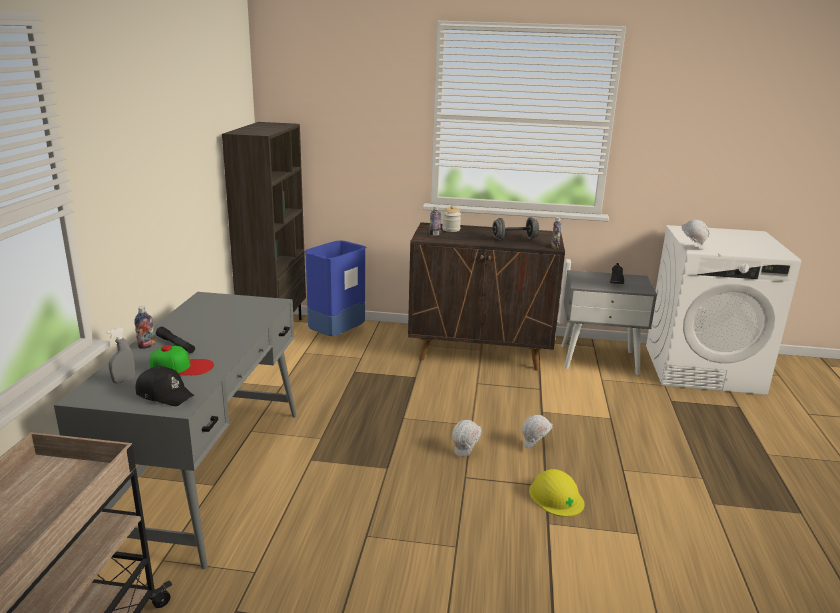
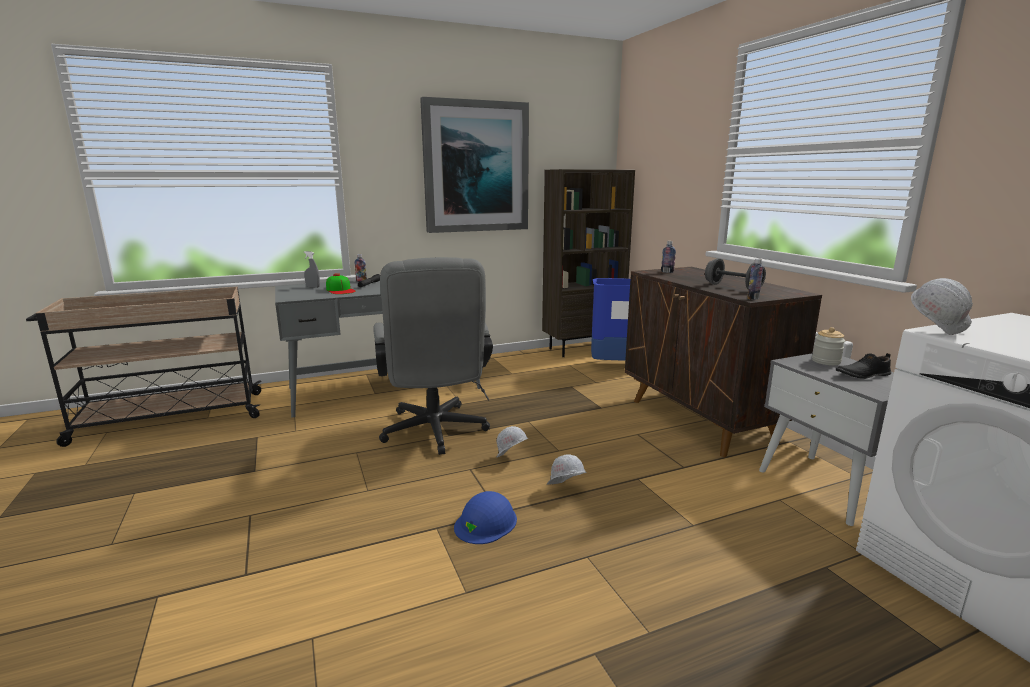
camera: 60 degrees right, 5 degrees down
(165, 394) = (302, 294): black cap -> none
(174, 144) = (476, 167): none -> picture
(374, 474) = (435, 433): none -> grey office chair
(451, 229) = (697, 273): jar -> jar (826, 361)
(556, 496) = (486, 522): yellow hard hat -> blue hard hat

